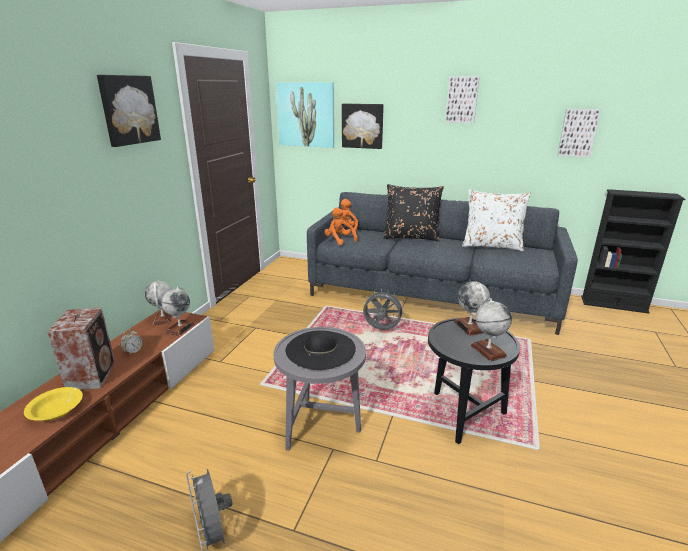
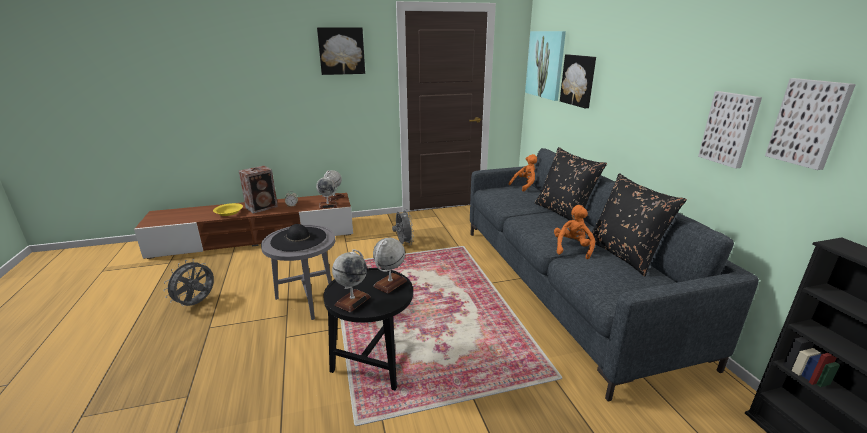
camera: 55 degrees right, 0 degrees up
(339, 240) = (498, 191): orange plush toy -> orange plush toy (572, 248)
(381, 330) = (459, 282): grey fan -> grey fan (403, 243)
(462, 99) = (664, 55): picture -> picture (730, 129)
(492, 245) = (624, 254): white pillow -> black pillow

